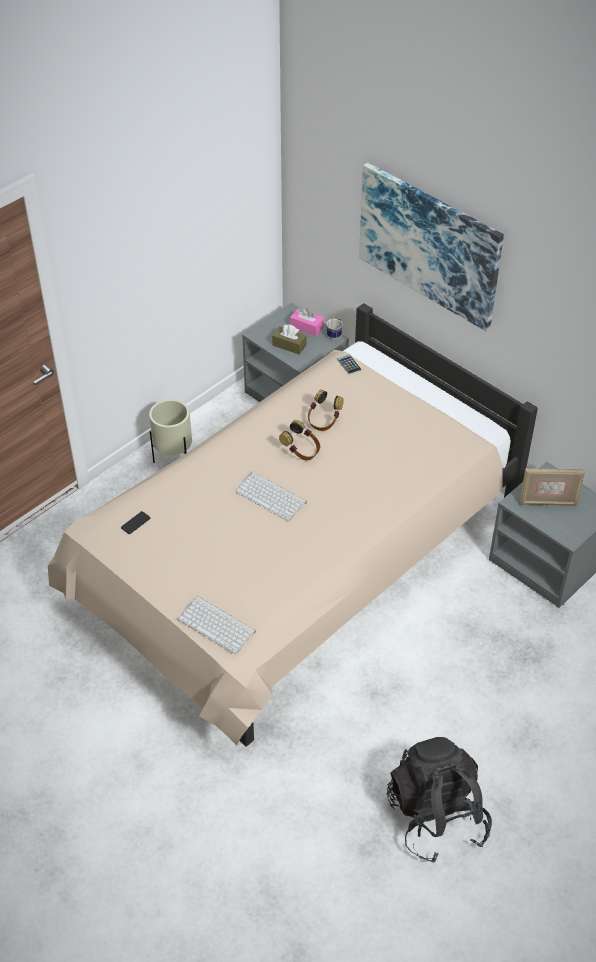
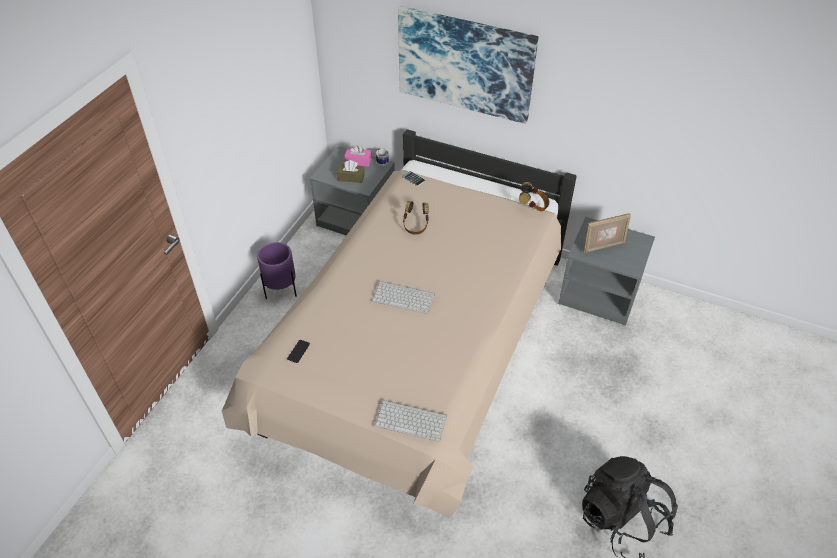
camera: 20 degrees left, 0 degrees up
(174, 459) = (281, 291): beige planter -> purple planter
(301, 451) = (410, 254): headphones -> headphones (533, 206)

